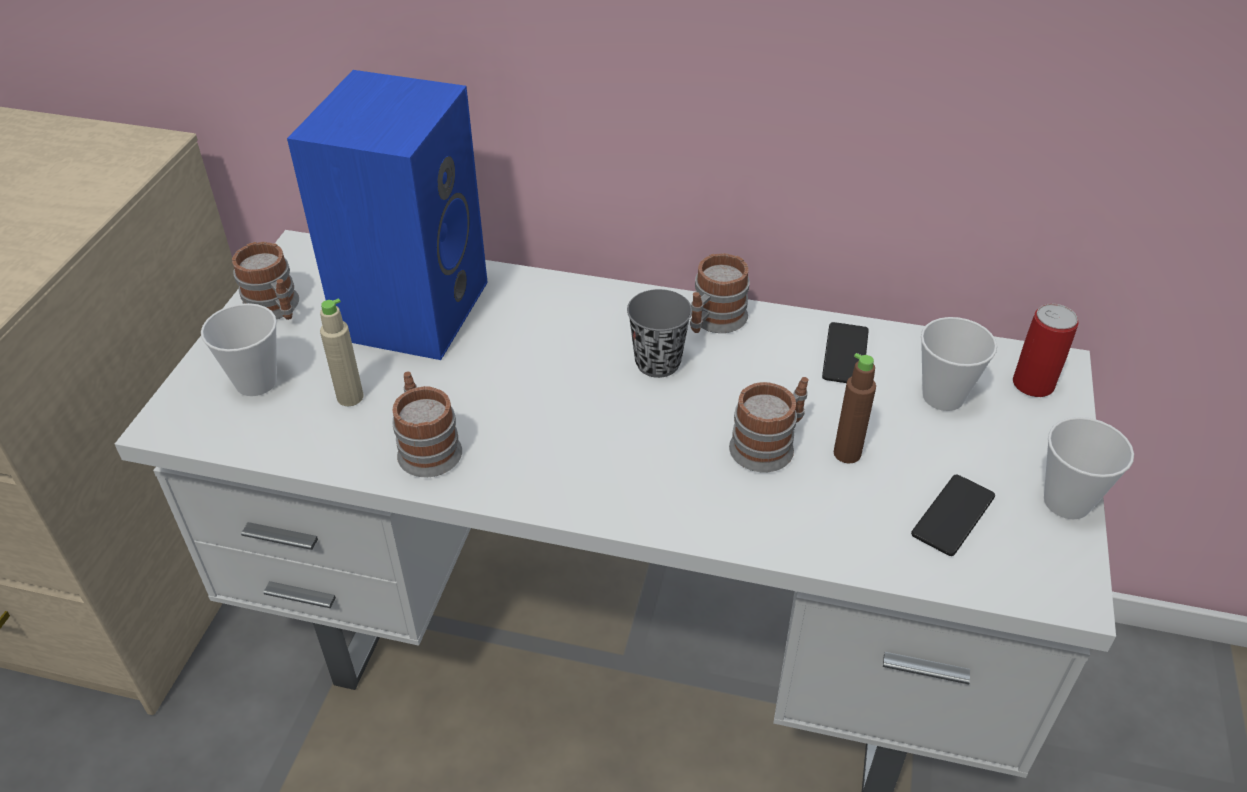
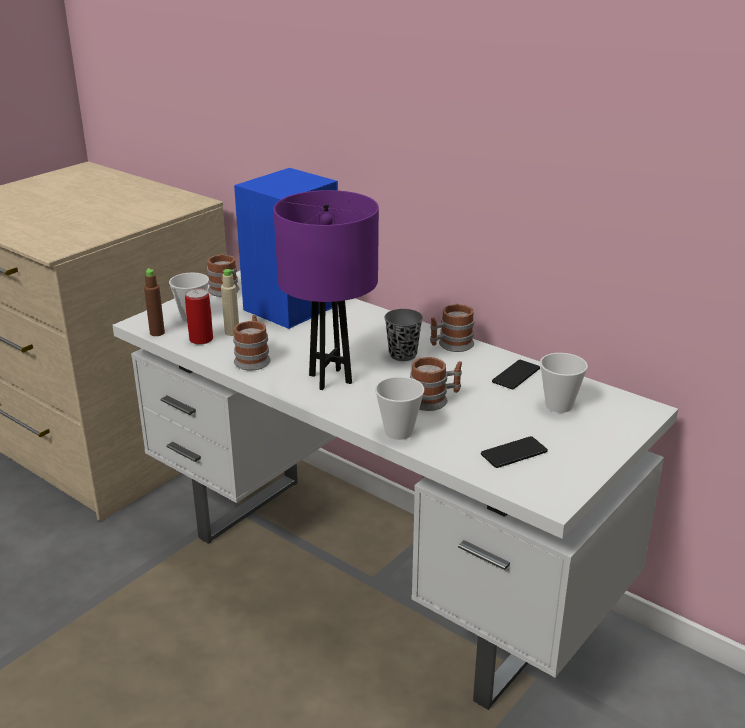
camera: 25 degrees right, 15 degrees down
(583, 451) = (330, 379): none -> purple table lamp
(847, 453) = (476, 414): brown bottle -> brown bottle (157, 333)
(1033, 384) = (623, 413): can -> can (201, 339)
(1067, 502) = (591, 465): cup -> cup (399, 432)

